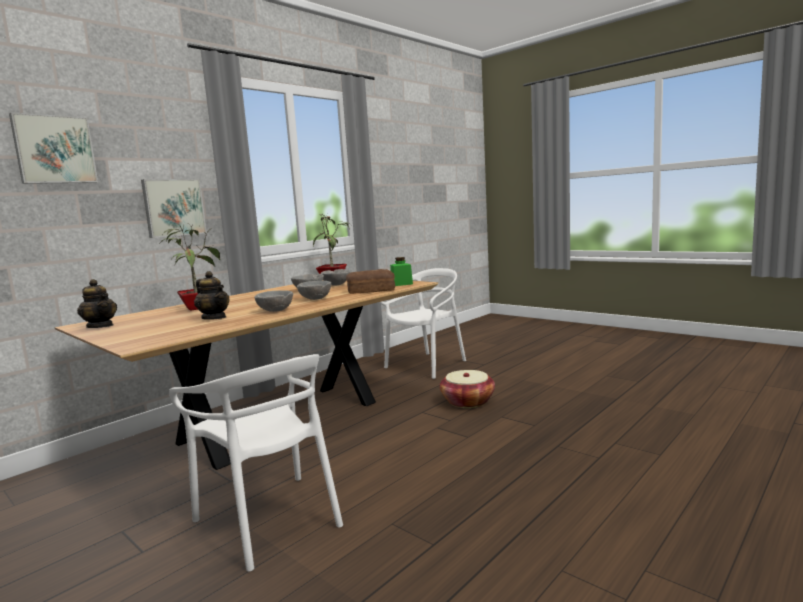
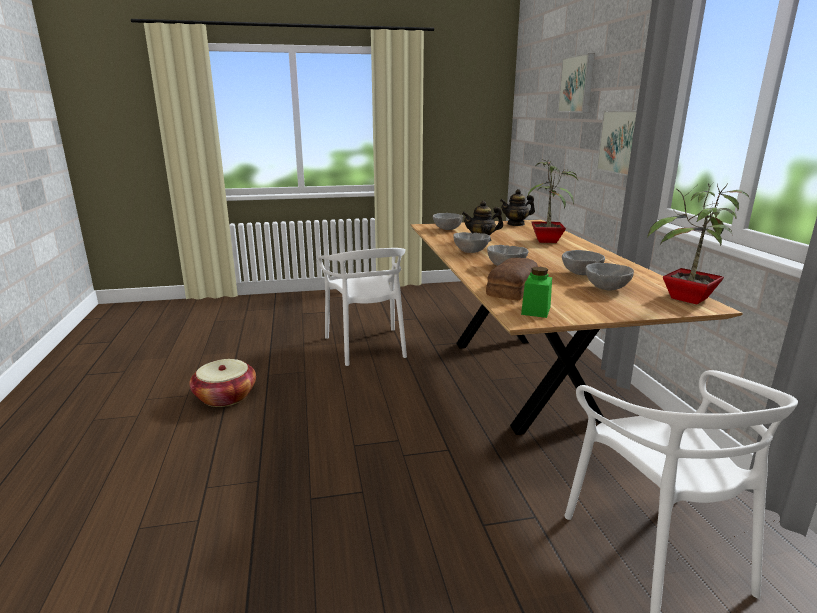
camera: 125 degrees right, 10 degrees up
(158, 335) = (447, 229): none -> grey bowl
(270, 520) = (367, 346): white chair -> white chair turned 105 degrees counterclockwise
(467, 401) = (436, 494): basket -> basket (225, 396)

